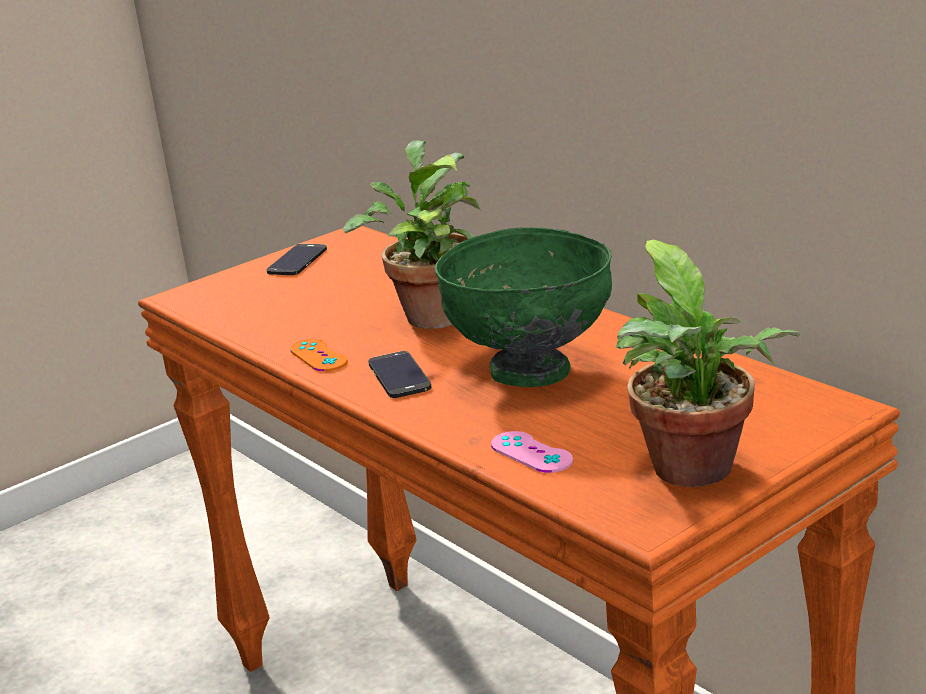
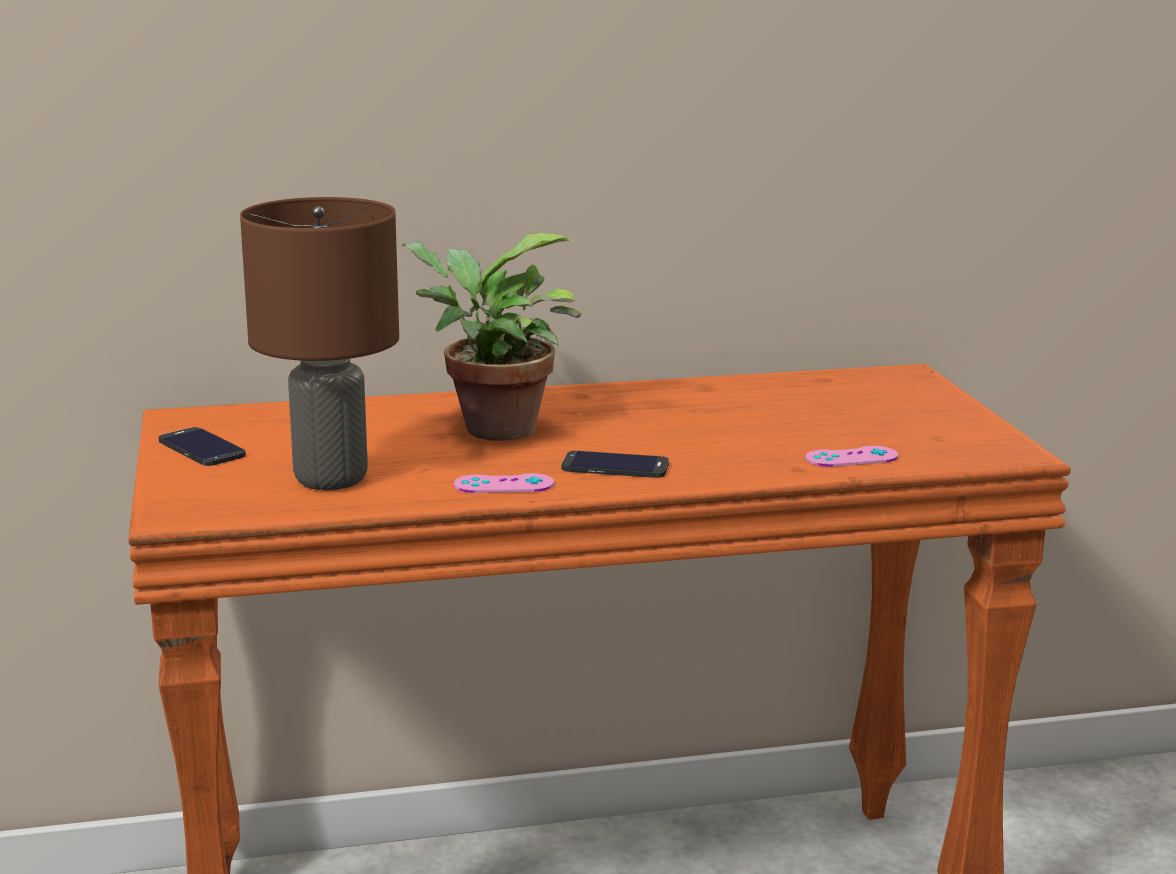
camera: 65 degrees left, 5 degrees down
(272, 309) = (328, 481): none -> brown table lamp
(318, 356) = (504, 484): orange game controller -> pink game controller
(531, 372) = (694, 427): green bowl -> none
(697, 473) = (955, 425): potted plant -> none

